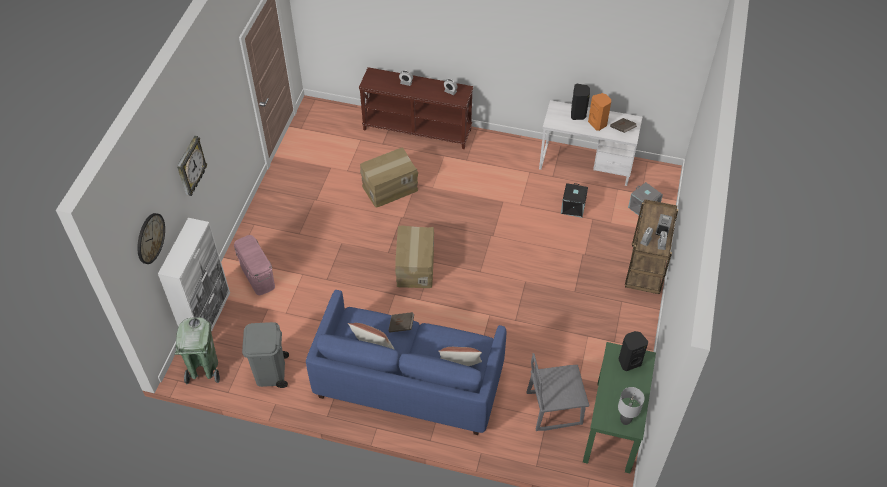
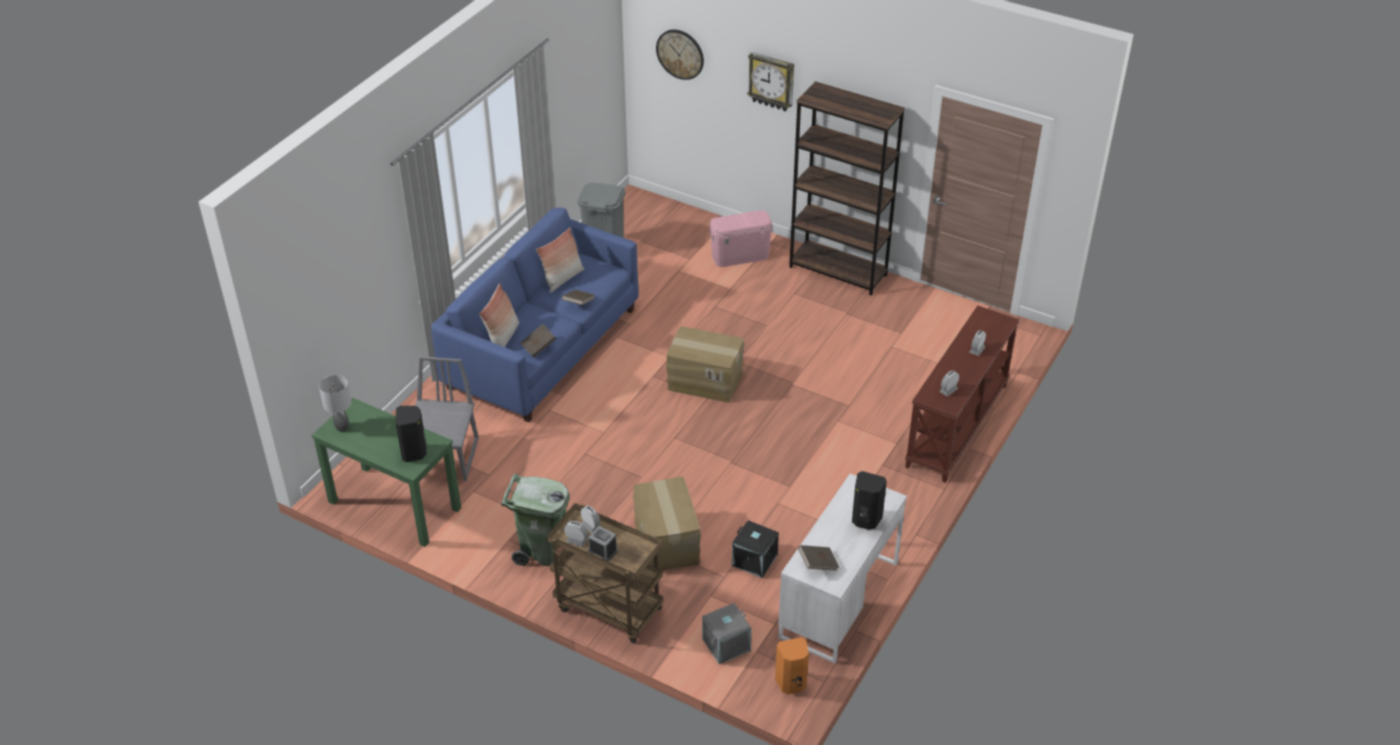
camera: 105 degrees right, 10 degrees down
(204, 369) = (629, 210): green trash can -> green trash can (541, 551)
(208, 317) = (697, 217): white cabinet -> none
(265, 212) = (838, 271): none -> brown bookcase
(389, 187) = (849, 380): cardboard box -> cardboard box (667, 541)
(464, 337) = (538, 347): none -> brown book
(598, 123) = (838, 538): orange speaker -> orange speaker (791, 683)

